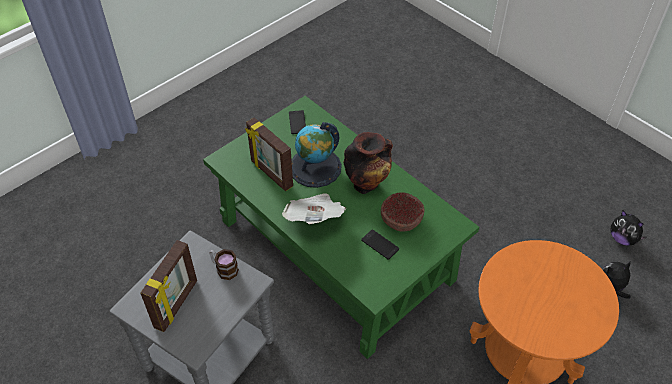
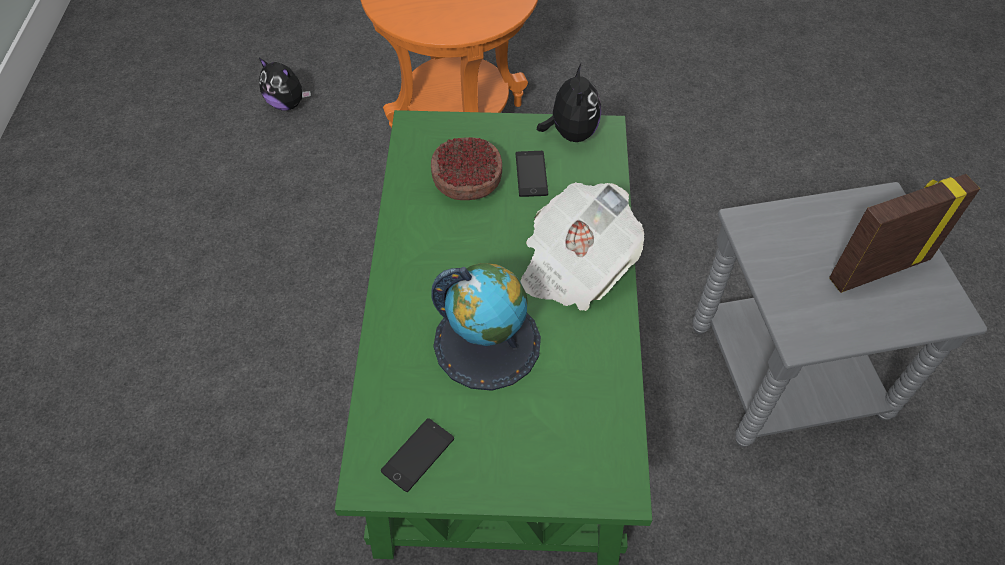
camera: 135 degrees left, 5 degrees up
(224, 269) = (777, 268): mug -> none
(271, 174) = (565, 387): picture frame -> none
(367, 183) = (447, 258): vase -> none
(622, 238) = (194, 126): plush toy -> plush toy (570, 133)

